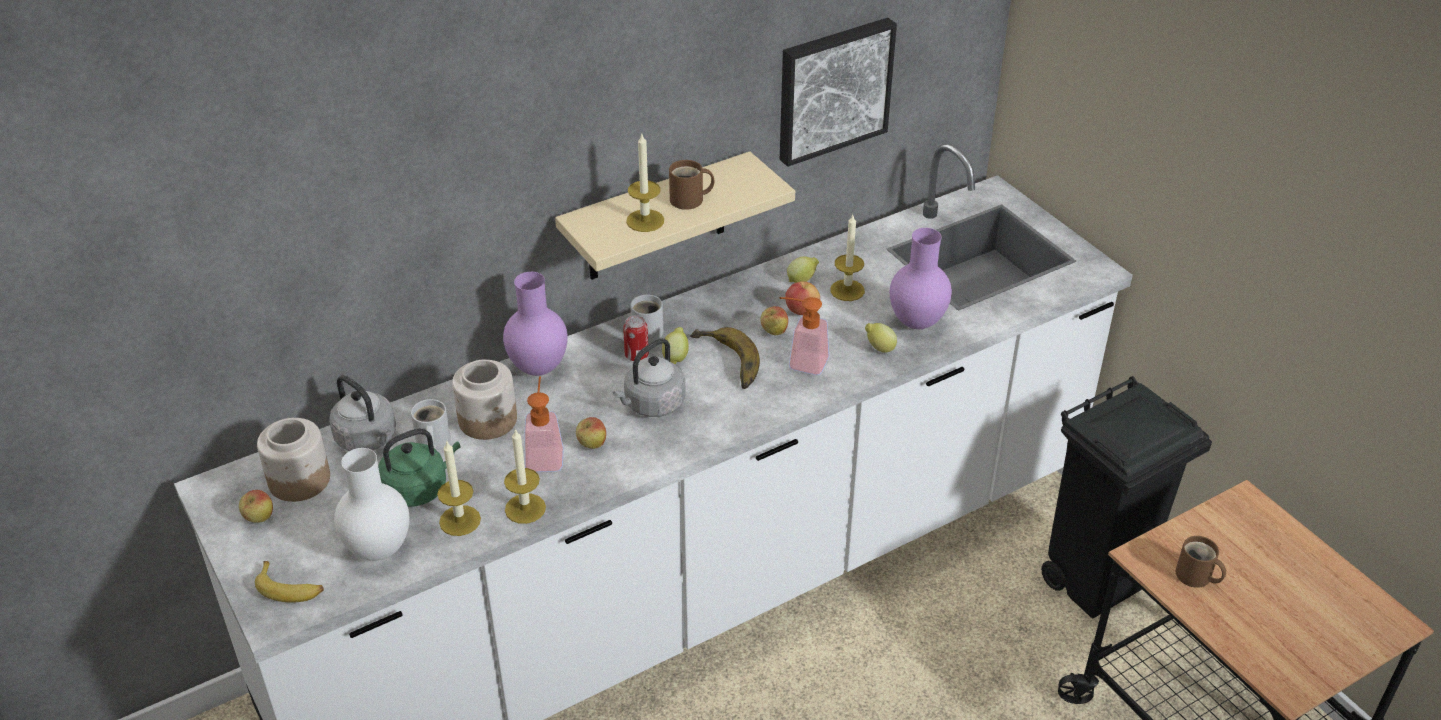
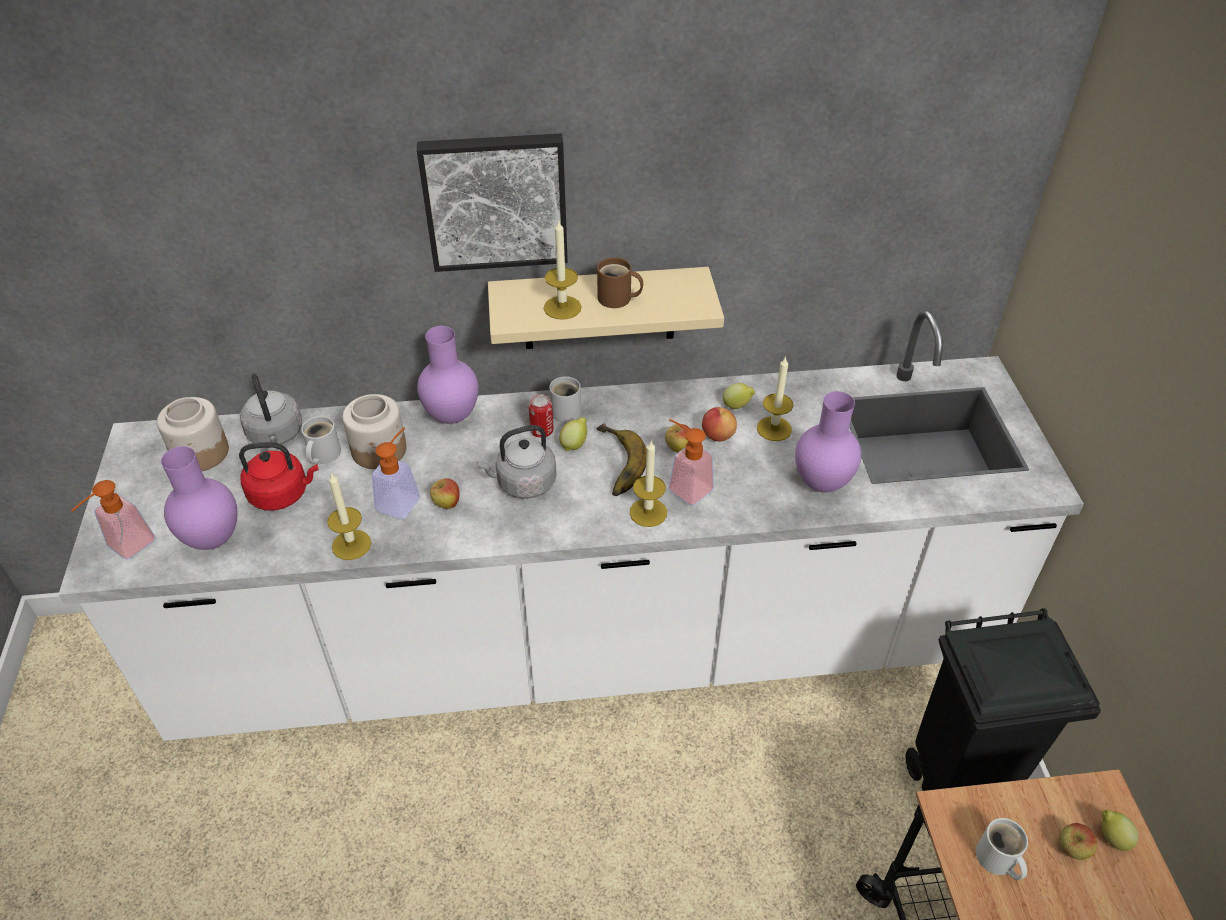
camera: 25 degrees right, 5 degrees up
(259, 519) = (148, 476): apple -> apple (1071, 850)
(290, 588) = (125, 548): banana -> soap dispenser
(378, 549) = (213, 538): white vase -> purple vase
(419, 488) = (282, 494): green kettle -> red kettle
(460, 520) = (292, 536): candle -> candle (648, 512)
(832, 89) = (811, 225): picture -> picture (495, 200)
(879, 348) = (768, 498): lemon -> lemon (1111, 837)
(1195, 577) = (997, 860): brown mug -> white mug

